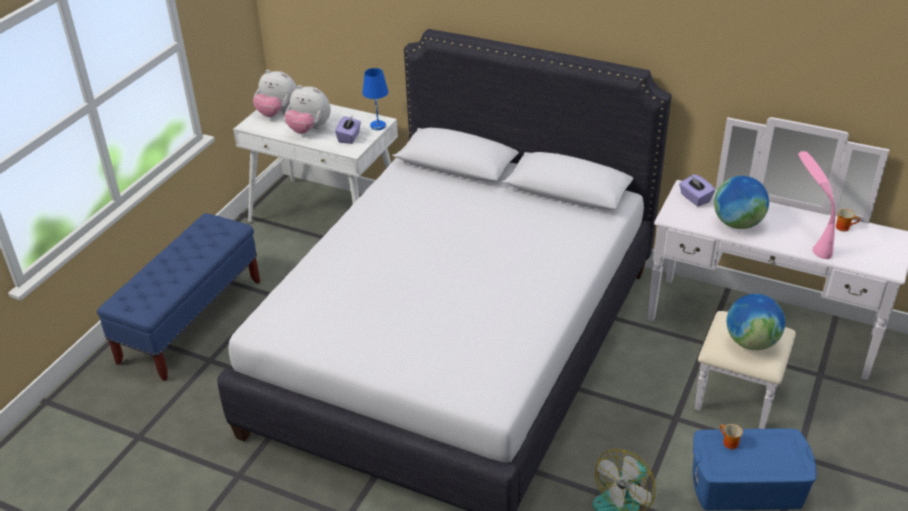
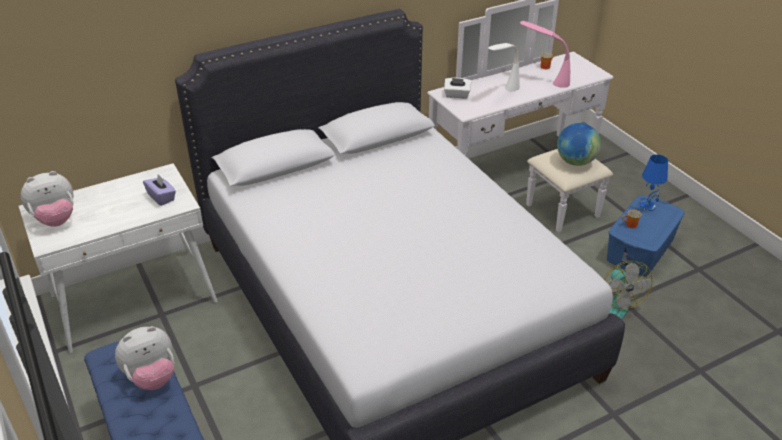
camera: 55 degrees left, 0 degrees up
(309, 129) = (113, 213): plush toy -> plush toy (152, 377)
(378, 126) = (169, 176): blue table lamp -> blue table lamp (647, 206)
(695, 198) = (457, 95): purple tissue box -> white tissue box
(737, 224) = (501, 95): globe -> white table lamp

